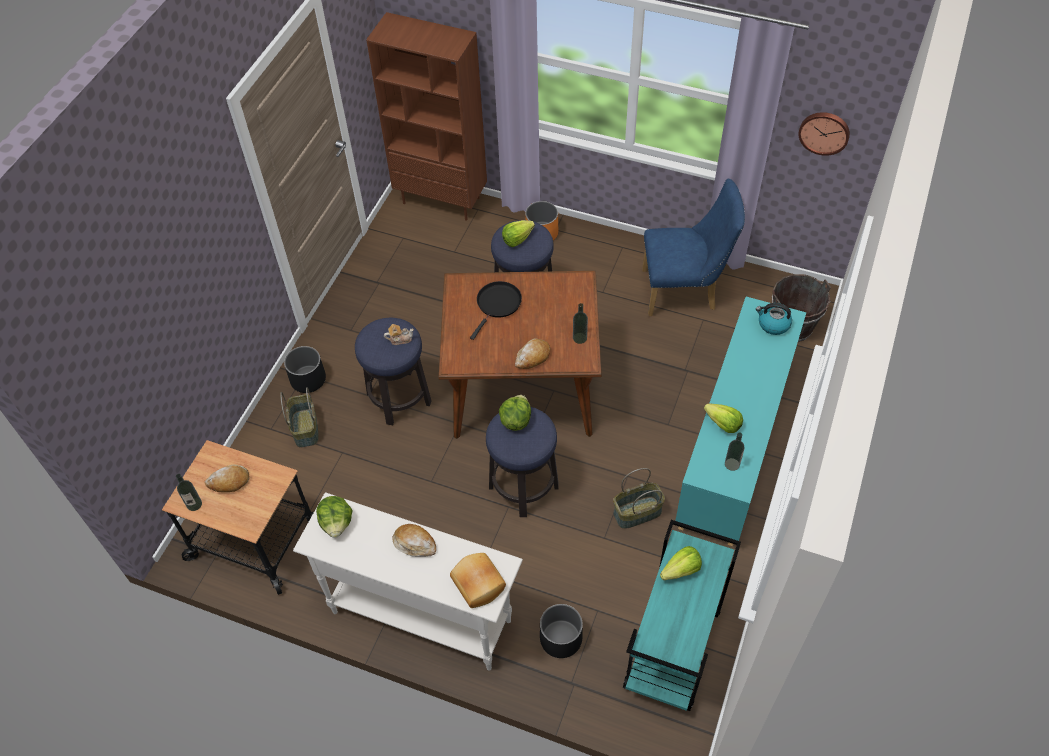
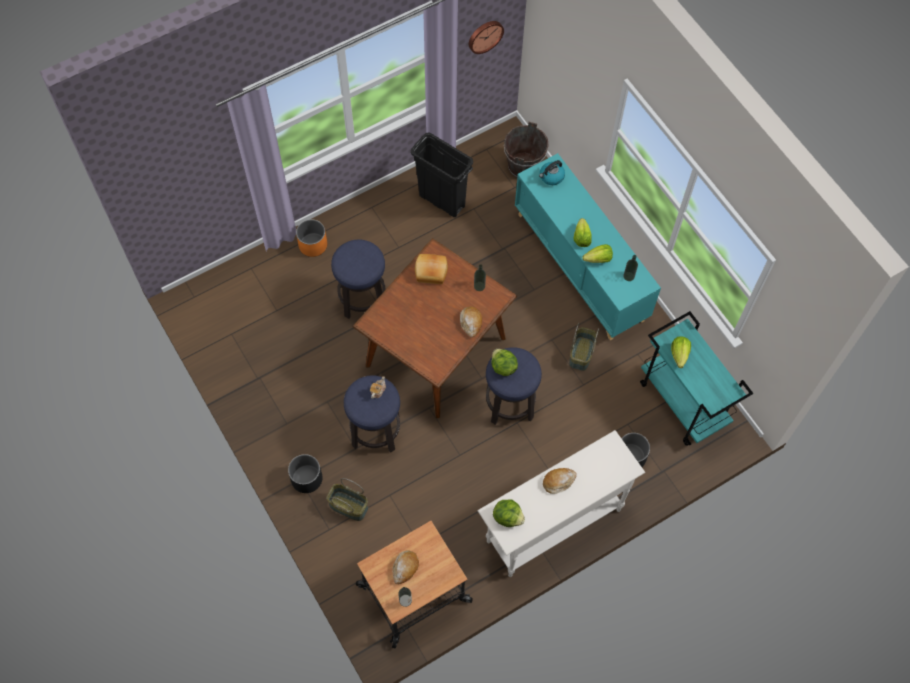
camera: 55 degrees left, 10 degrees up
(442, 200) = (219, 284): brown bookcase -> none
(477, 585) = (614, 465): bread -> bread (431, 273)
(497, 304) = (410, 313): black frying pan -> none
(517, 239) = (355, 263): lettuce -> lettuce (581, 238)
(684, 291) = (442, 201): blue chair -> black trash can

